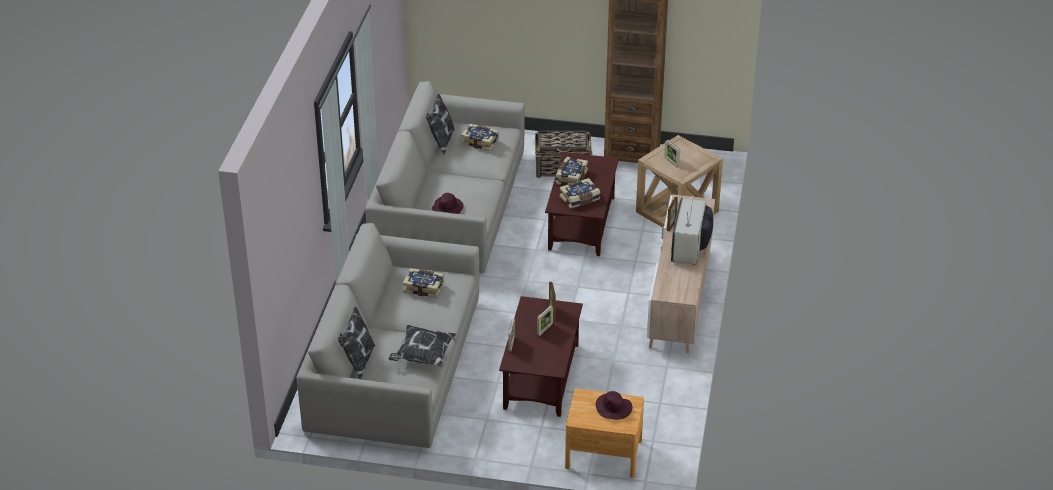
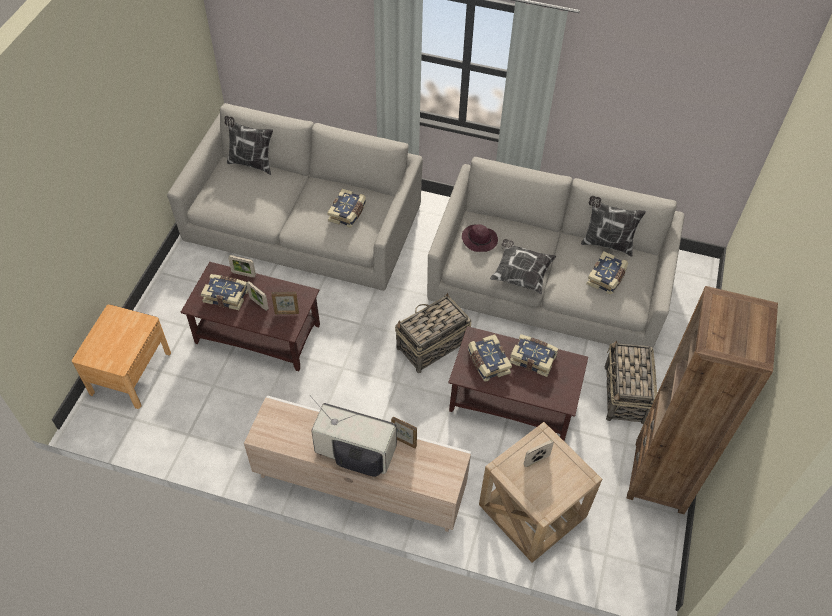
camera: 95 degrees right, 15 degrees up
(423, 356) = (248, 208): pillow -> pillow (520, 274)
(534, 269) = (431, 346): none -> basket
(539, 351) = (226, 295): none -> book
(614, 408) = (115, 347): purple hat -> none

